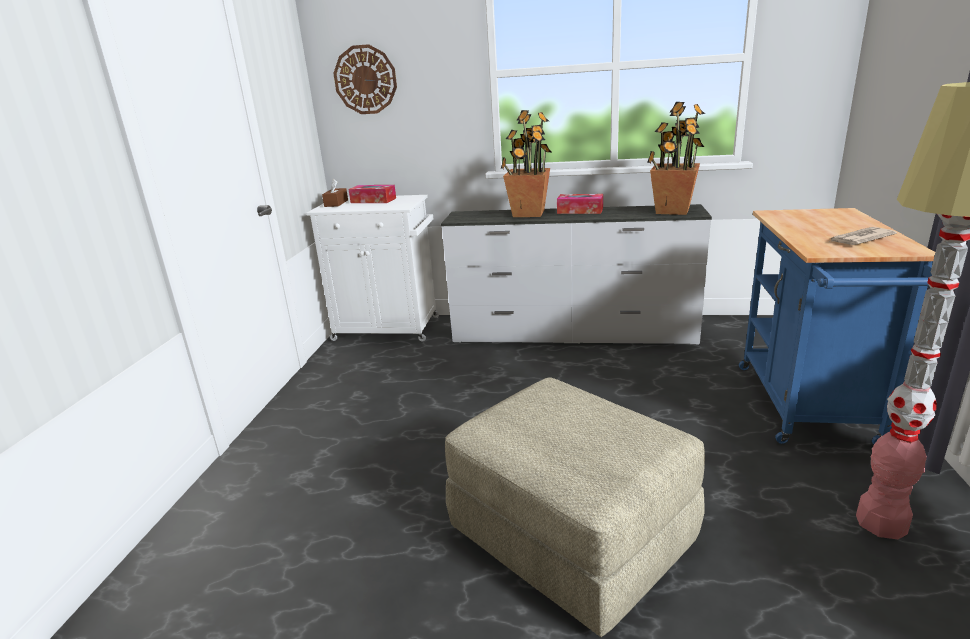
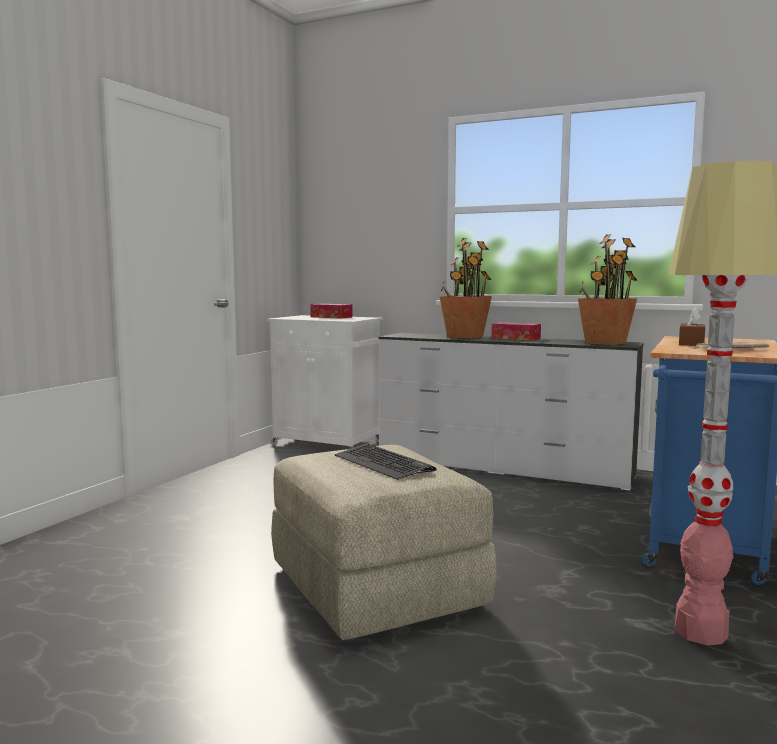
camera: 15 degrees right, 15 degrees down
(336, 203) = (298, 316): brown tissue box -> brown tissue box (691, 343)
(365, 80) = (342, 212): wall clock -> none
(575, 422) = (383, 463): none -> keyboard

